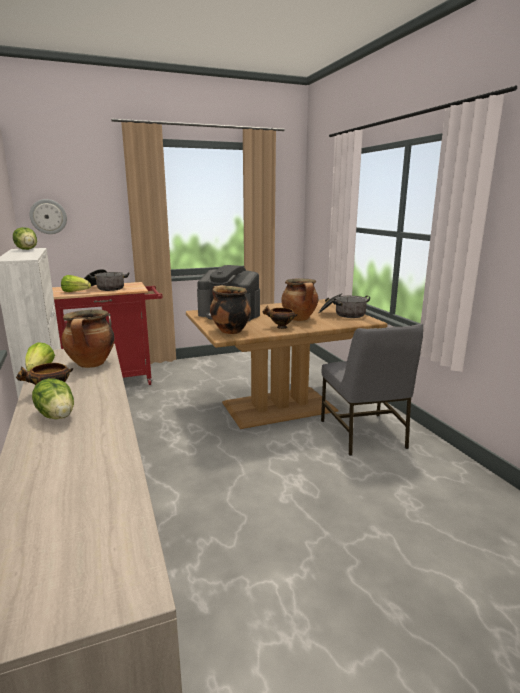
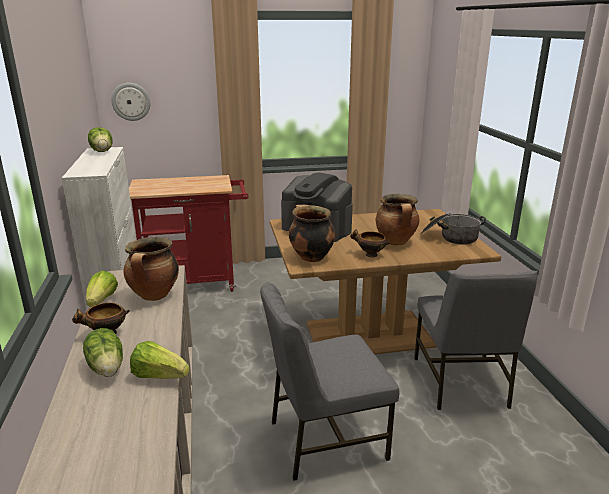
camera: 10 degrees right, 5 degrees up
(75, 292) = (155, 189): lettuce -> lettuce (159, 376)
(105, 288) = (187, 184): cooking pot -> none
(257, 487) = (325, 439): none -> grey chair

